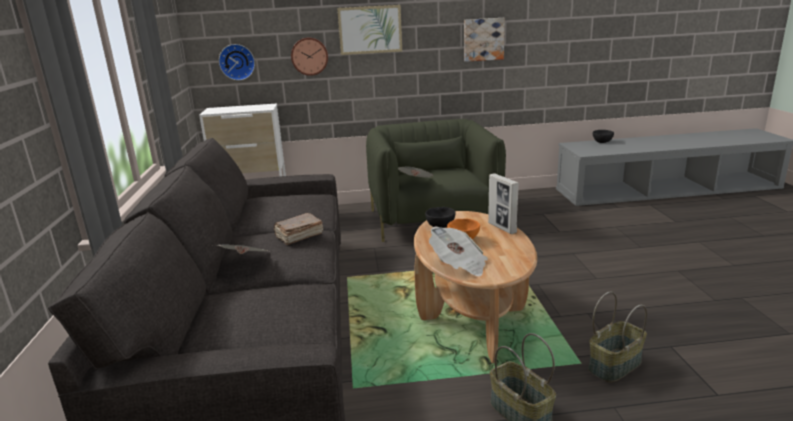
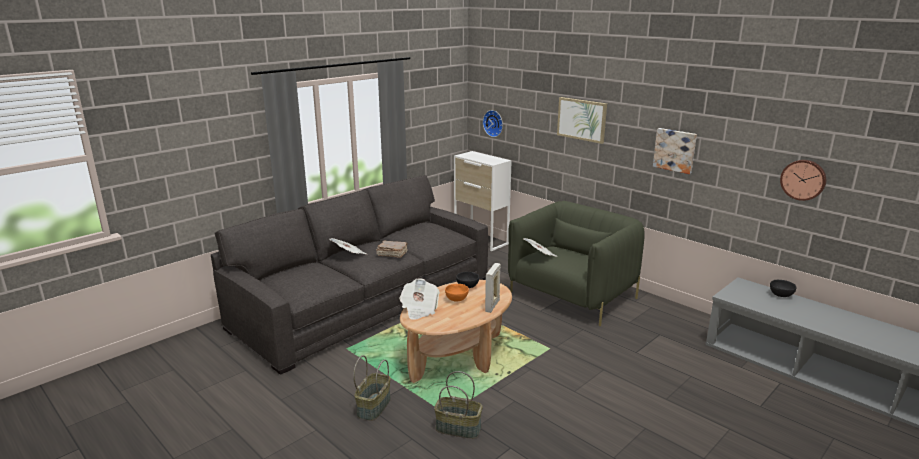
camera: 50 degrees right, 0 degrees up
(309, 56) = (537, 130): wall clock -> wall clock (803, 179)

